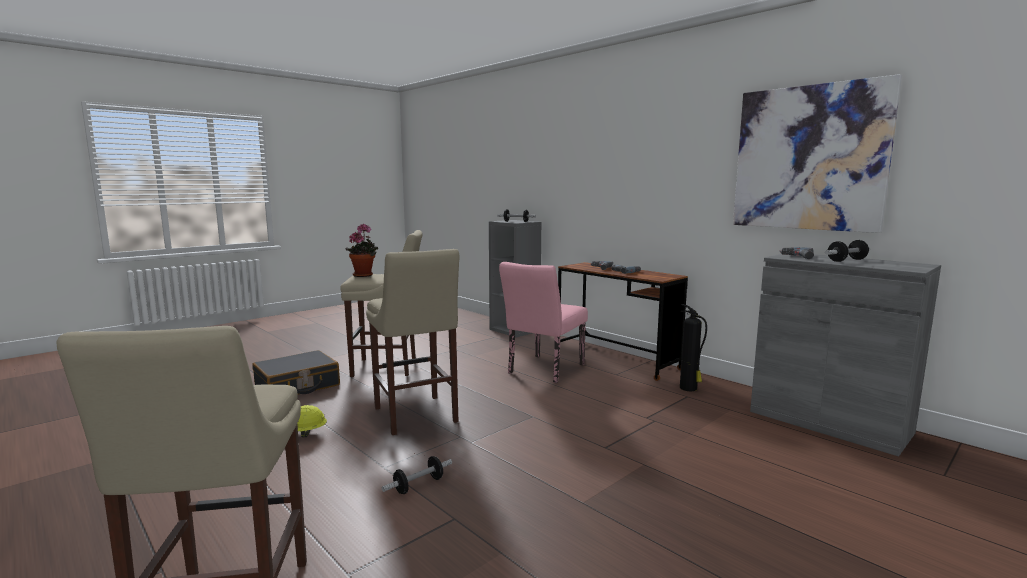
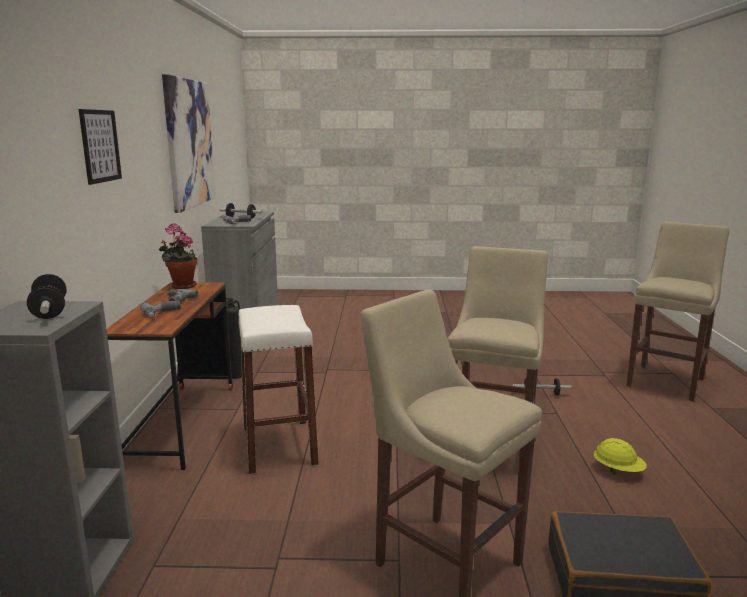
camera: 135 degrees left, 5 degrees up
(364, 275) = (477, 414): potted plant -> potted plant (181, 286)
(543, 370) = (279, 446): pink chair -> white stool
(625, 160) = (100, 146): none -> picture

